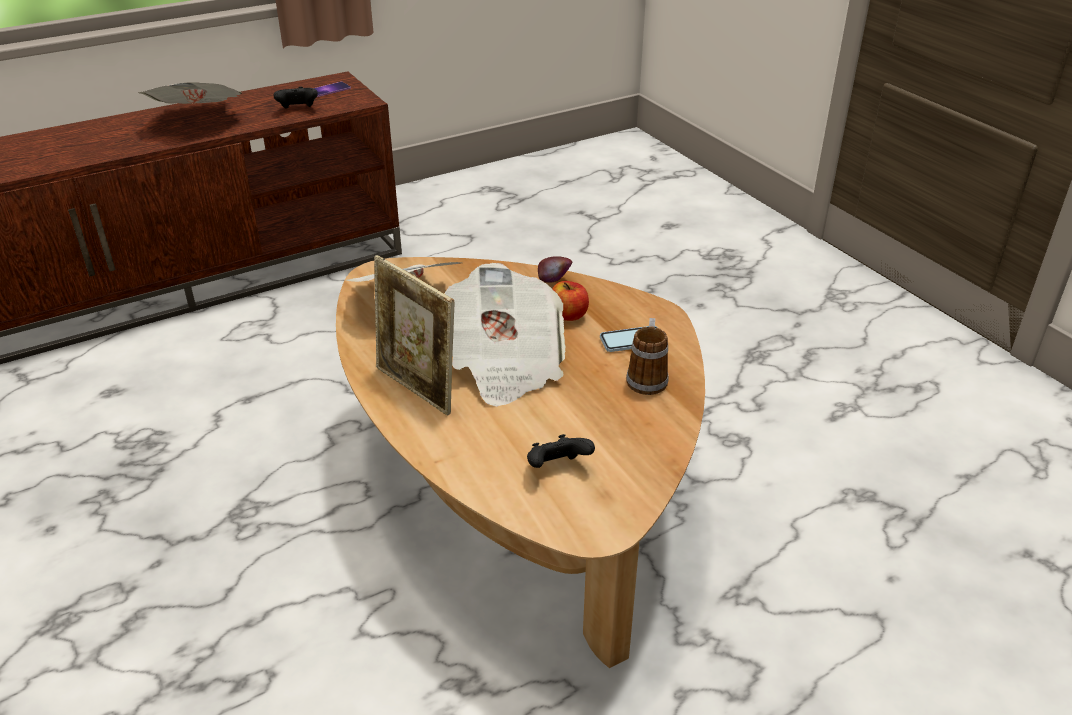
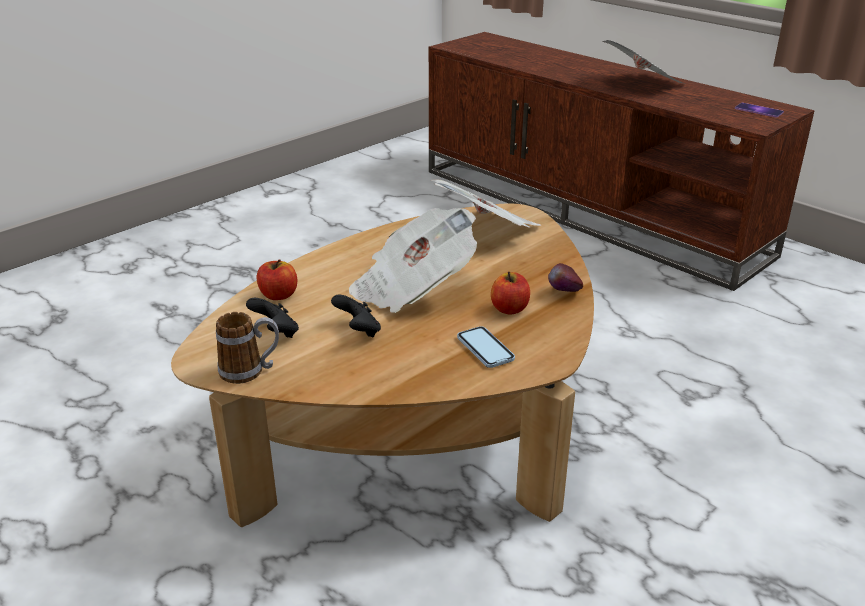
camera: 75 degrees right, 5 degrees down
(298, 110) = (703, 108): black game controller -> black game controller (358, 331)
(417, 389) = (361, 258): picture frame -> none
(473, 460) = (278, 295): none -> apple
(647, 377) = (425, 364): mug -> mug (250, 371)

